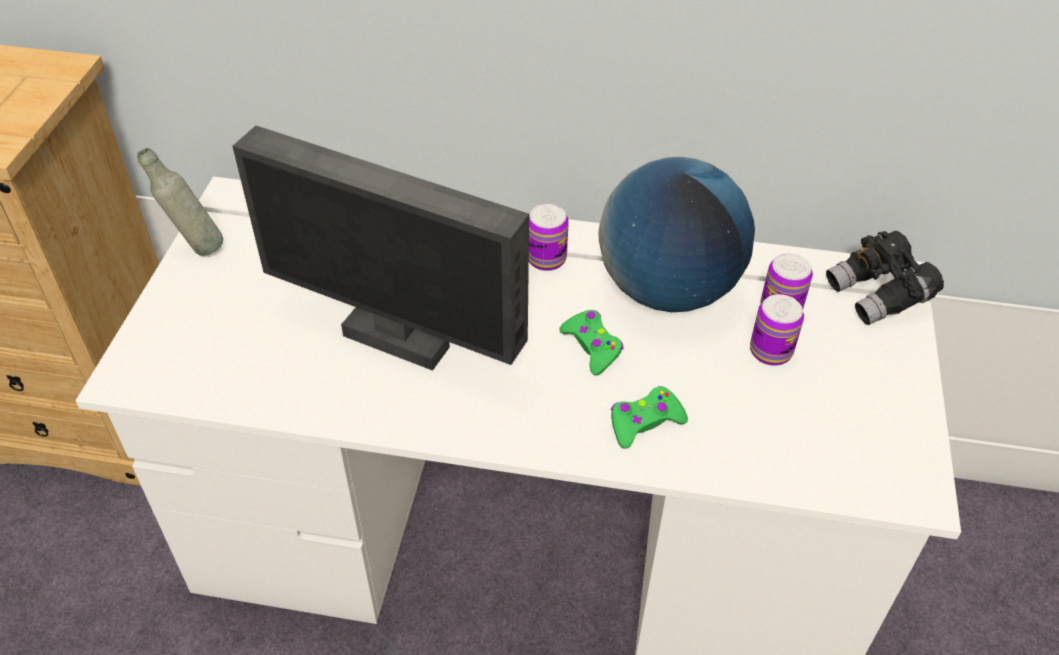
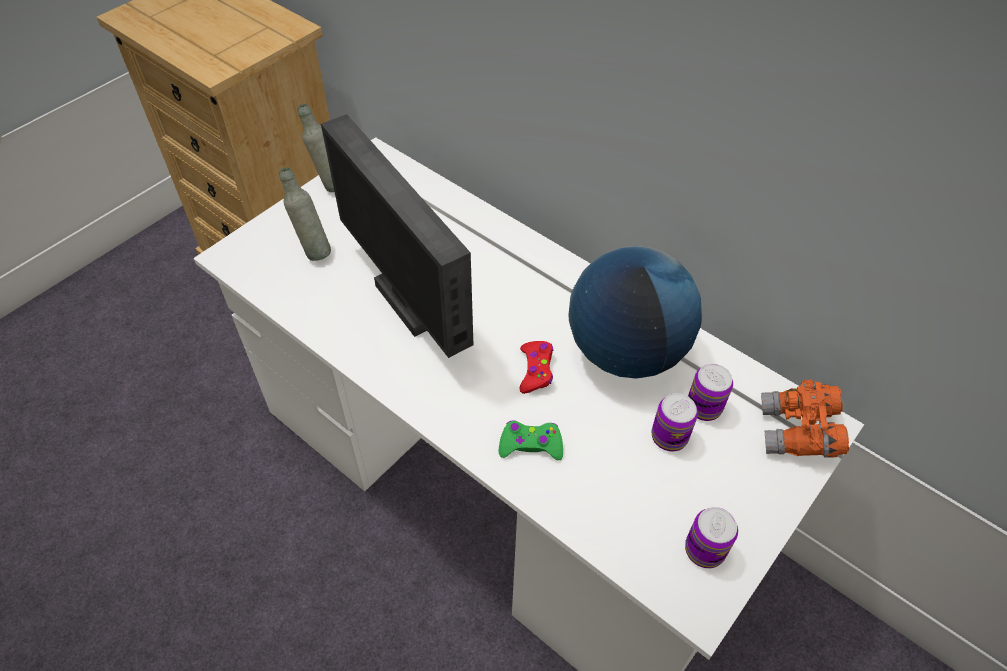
camera: 30 degrees right, 5 degrees up
(233, 329) = (313, 250): none -> grey bottle
(546, 259) = (553, 289): can -> can (704, 550)
(592, 347) = (536, 370): green game controller -> red game controller
(878, 295) = (797, 433): black binoculars -> orange binoculars

